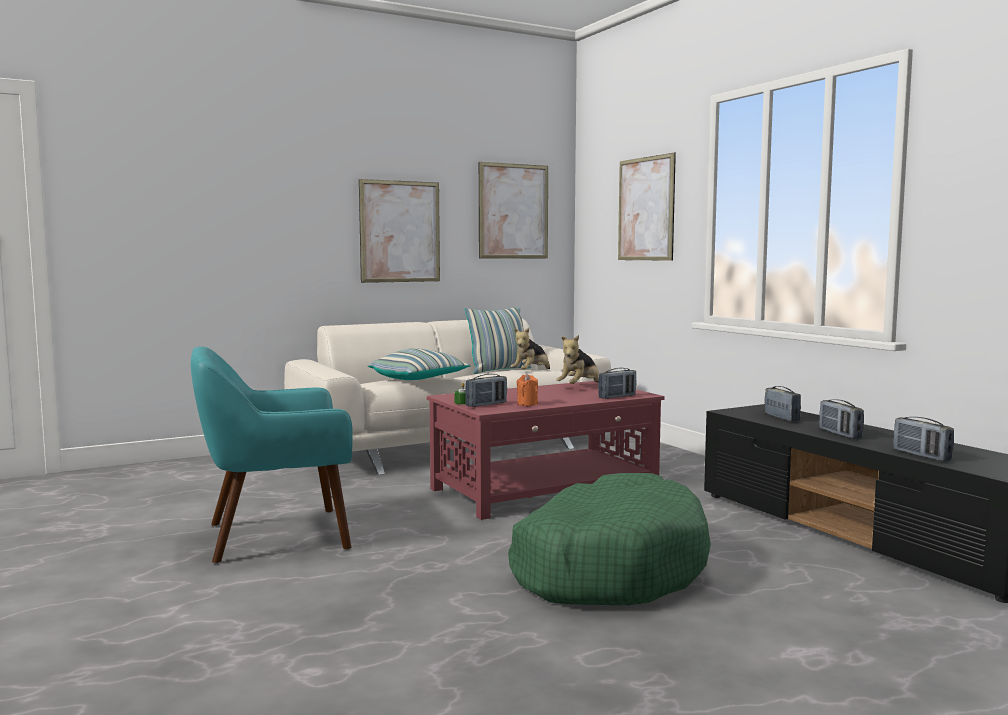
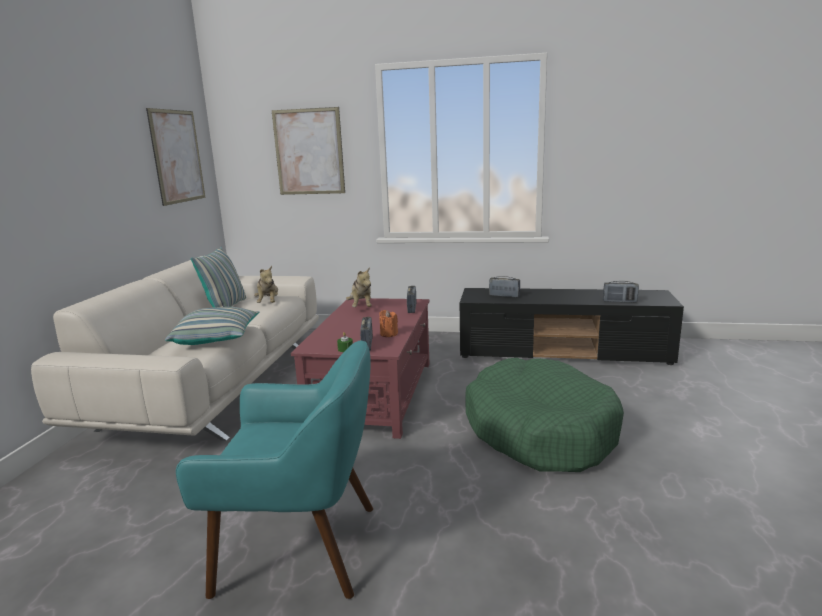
camera: 50 degrees left, 10 degrees up
(275, 536) = (301, 547): turquoise armchair -> turquoise armchair turned 105 degrees counterclockwise
(400, 231) = (99, 188): picture -> none
(839, 434) = (557, 299): radio -> none

